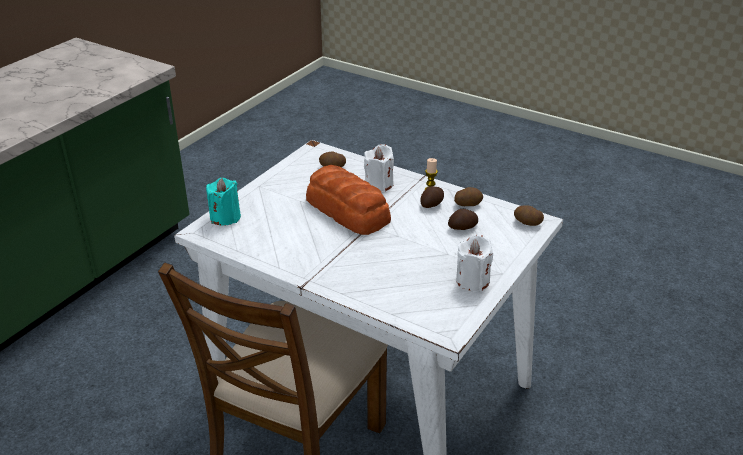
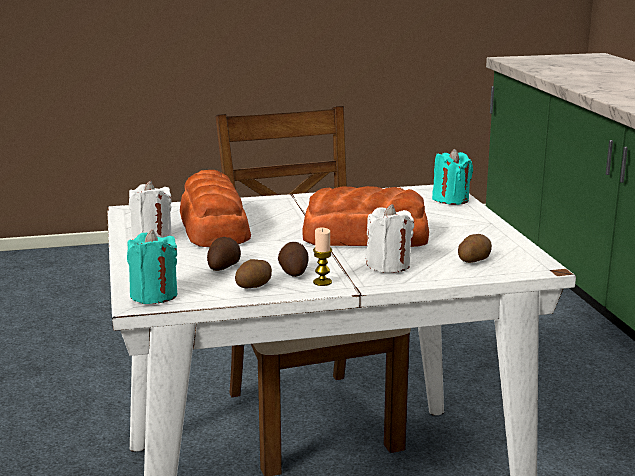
camera: 135 degrees right, 15 degrees down
(418, 271) = (213, 227): none -> bread
(527, 223) = (154, 295): potato -> turquoise candle

